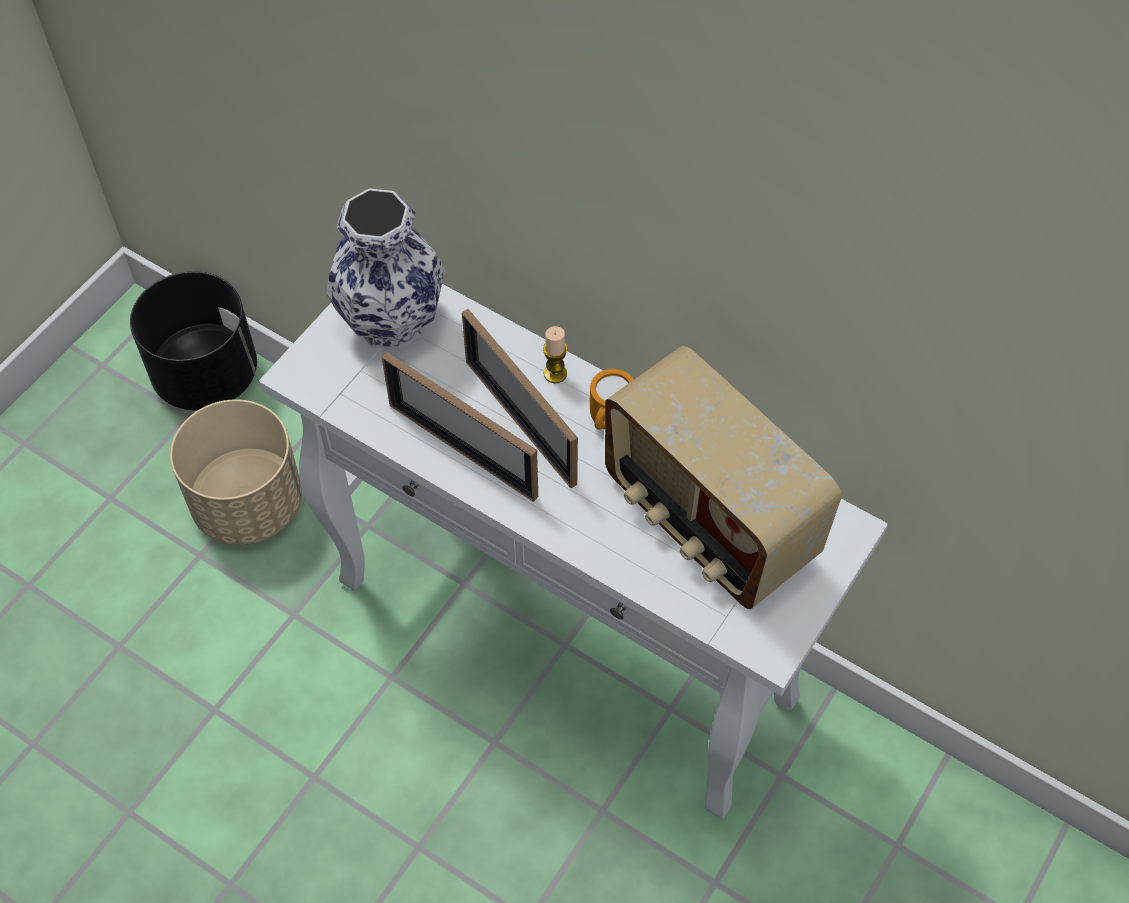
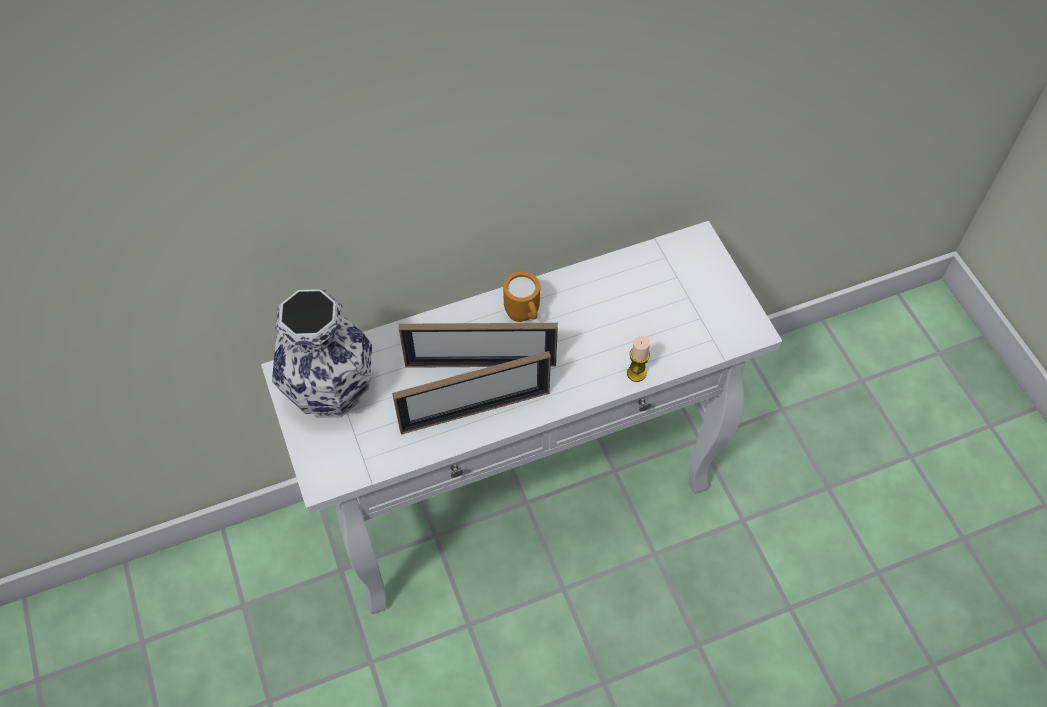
camera: 55 degrees left, 0 degrees up
(206, 375) = (118, 606): black planter -> none
(248, 503) = (255, 641): beige planter -> none
(555, 373) = (459, 322): candle -> candle (636, 373)
(707, 520) = (638, 307): radio -> none

